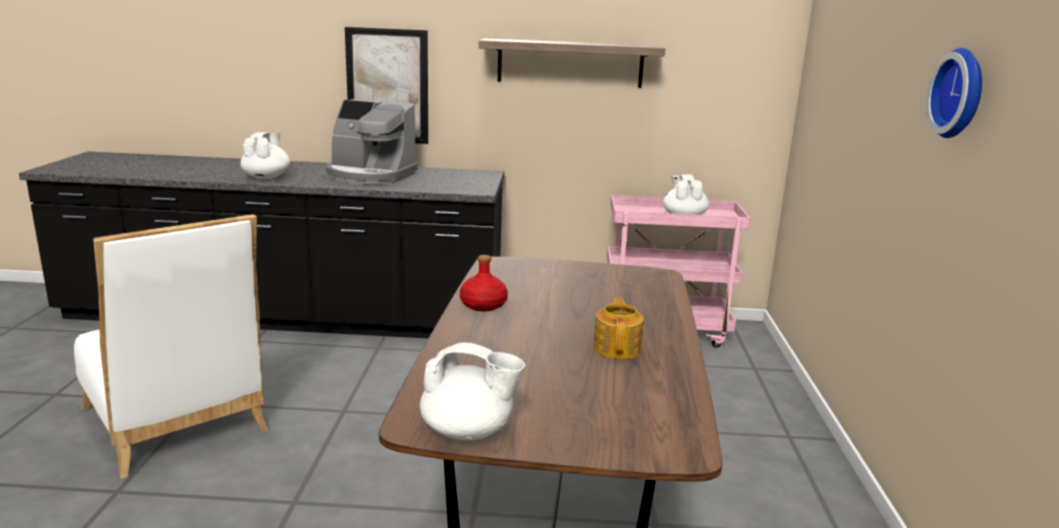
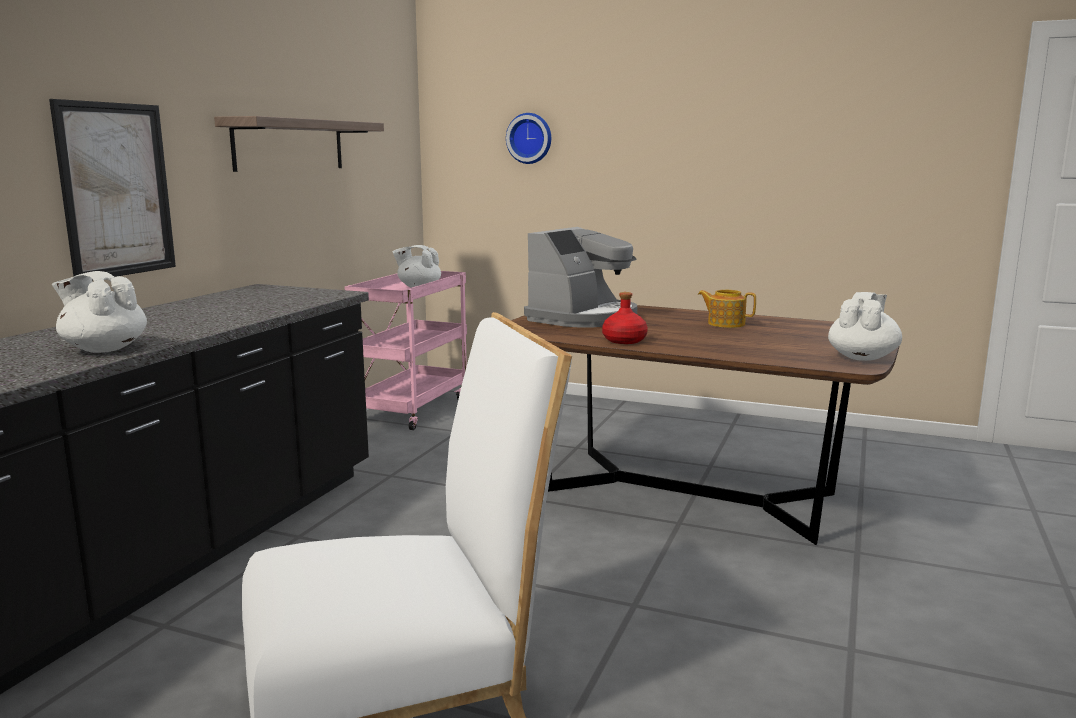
camera: 70 degrees left, 5 degrees down
(370, 175) = (190, 315): coffee machine -> coffee machine (583, 318)
(961, 93) = (713, 128): wall clock -> wall clock (530, 138)

